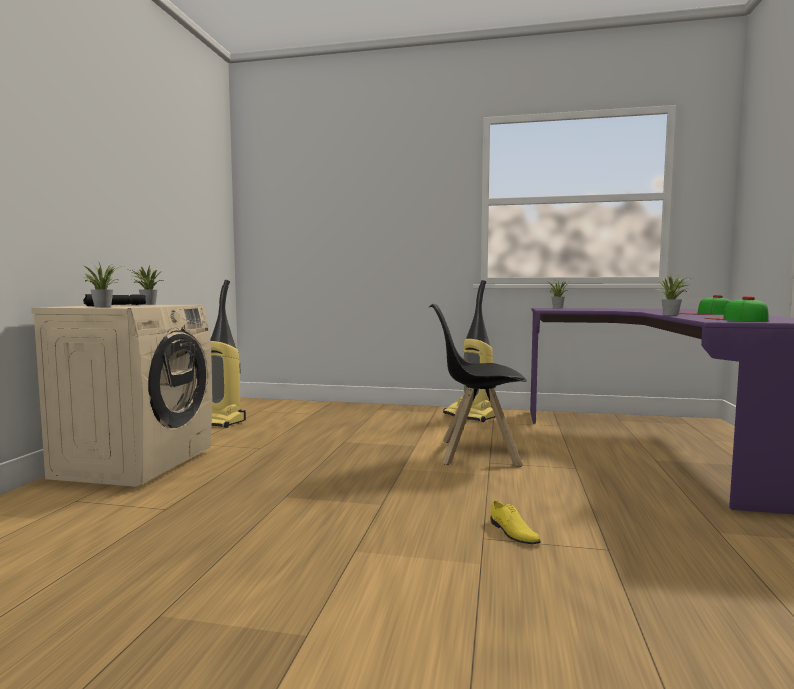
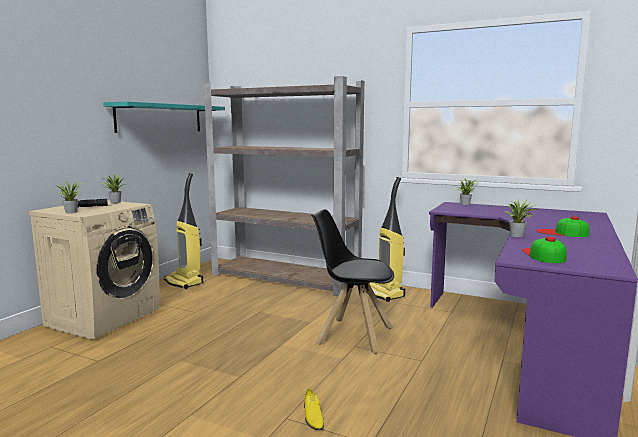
camera: 15 degrees right, 5 degrees up
(183, 211) = (160, 118): none -> turquoise shelf
(344, 410) = (285, 278): none -> brown bookcase

